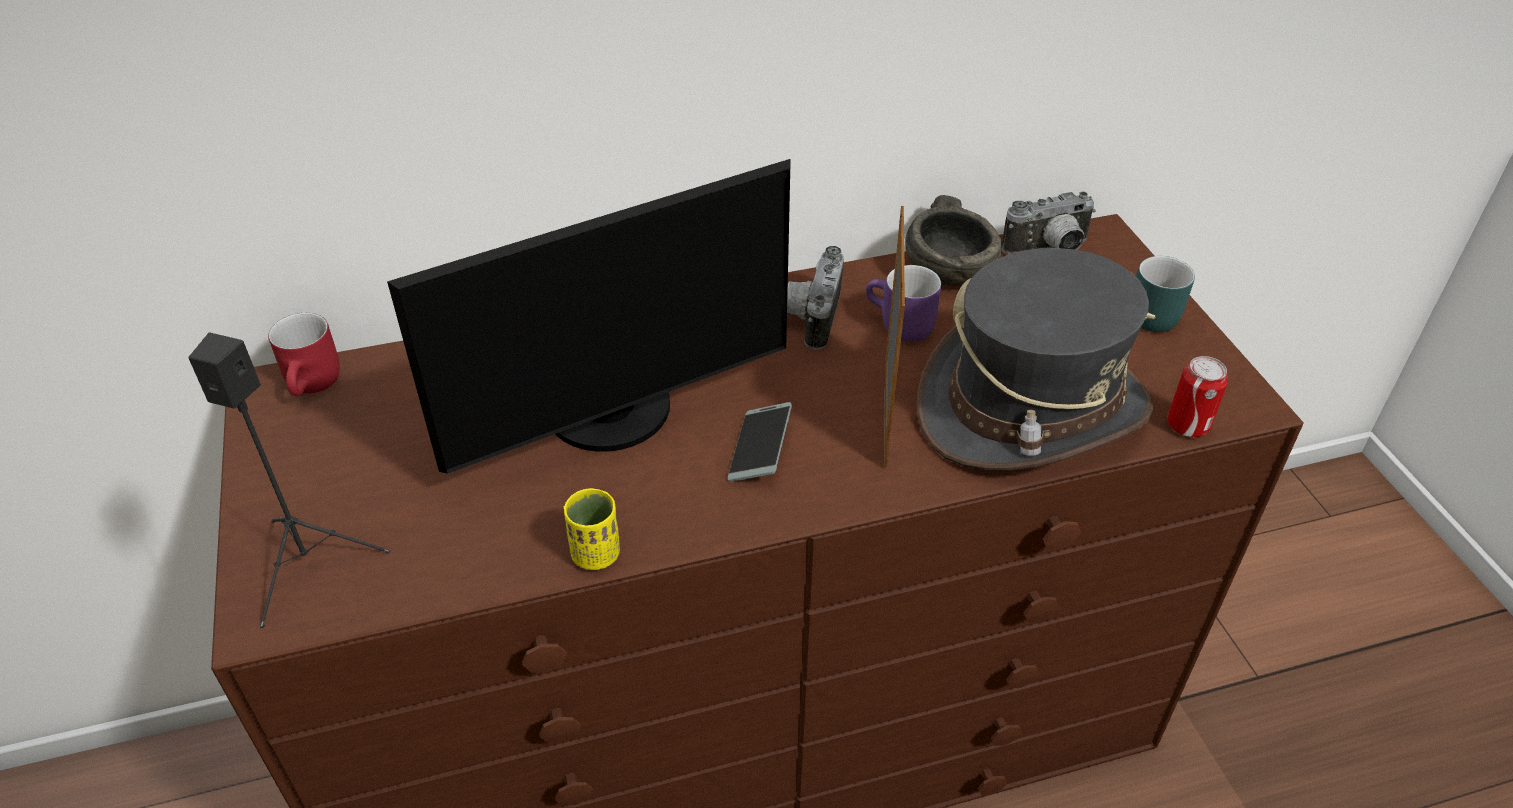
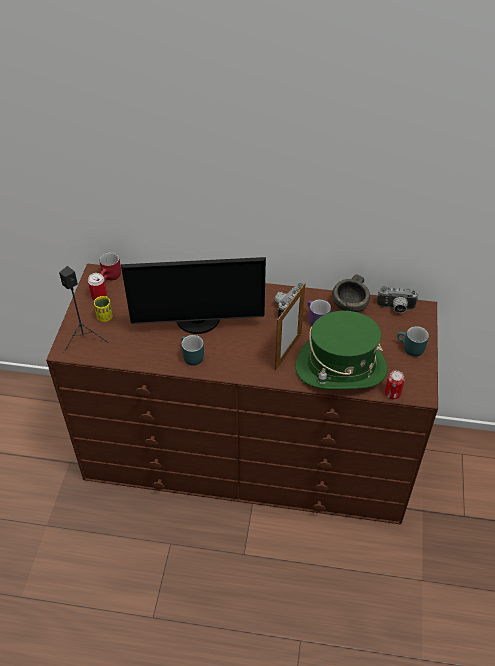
camera: 25 degrees right, 5 degrees up
(303, 441) = (99, 296): none -> can
(596, 554) = (167, 365): yellow cup -> yellow cup (105, 317)
(647, 509) = (190, 357): none -> turquoise mug
(760, 449) = (238, 349): phone -> none
(1031, 409) = (340, 368): grey hat -> green hat

